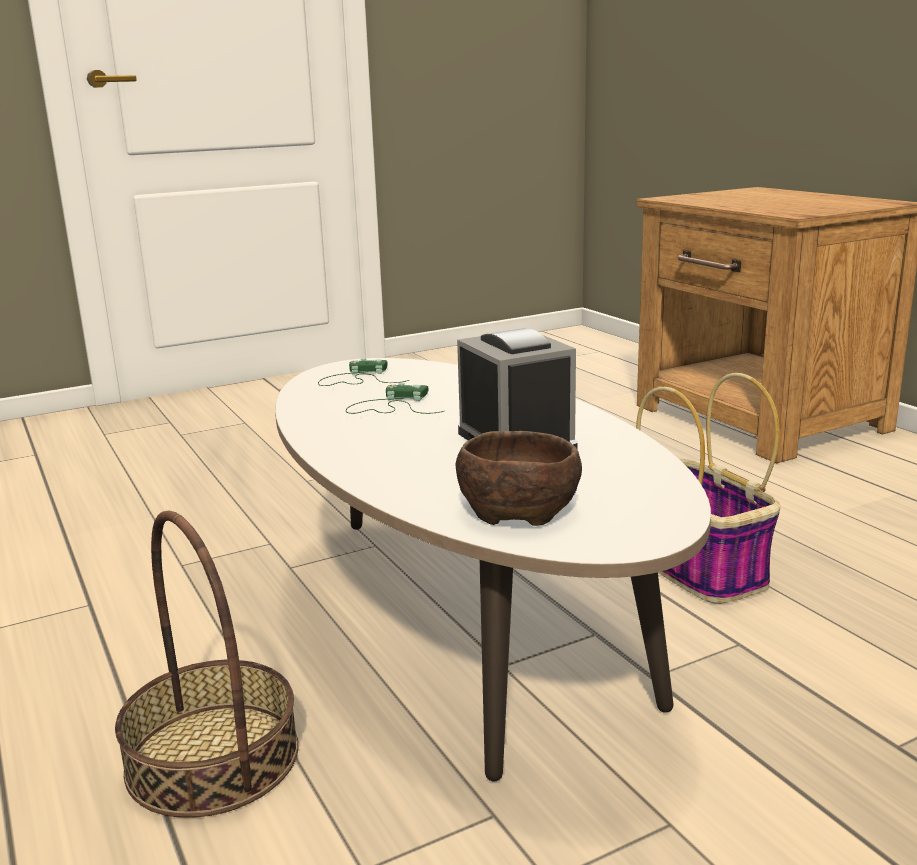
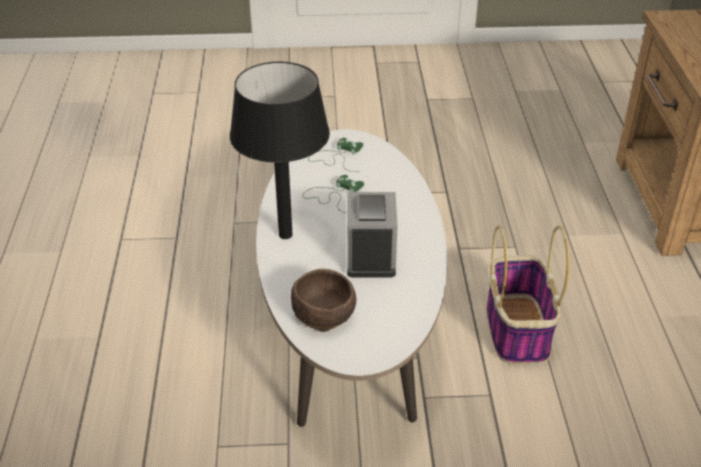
camera: 25 degrees right, 20 degrees up
(212, 758) = (187, 362): basket -> none
(356, 451) = (285, 234): none -> black table lamp

